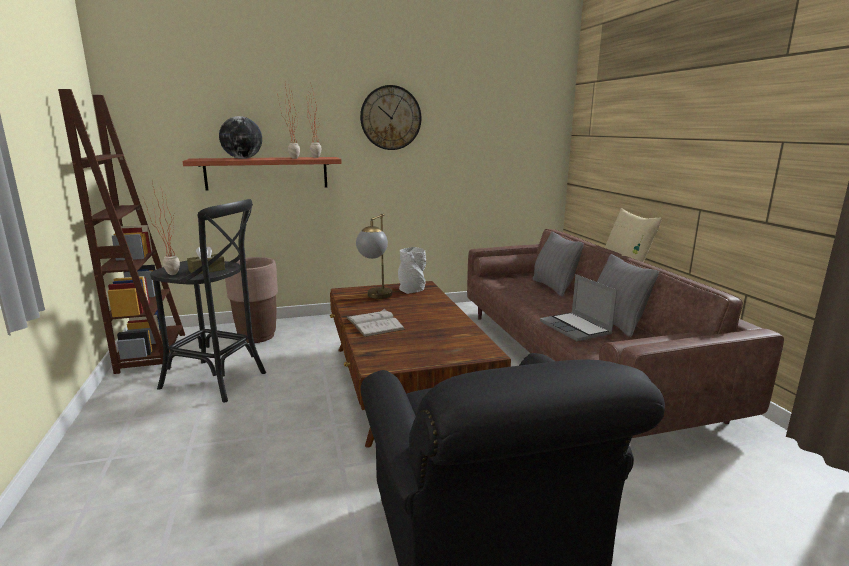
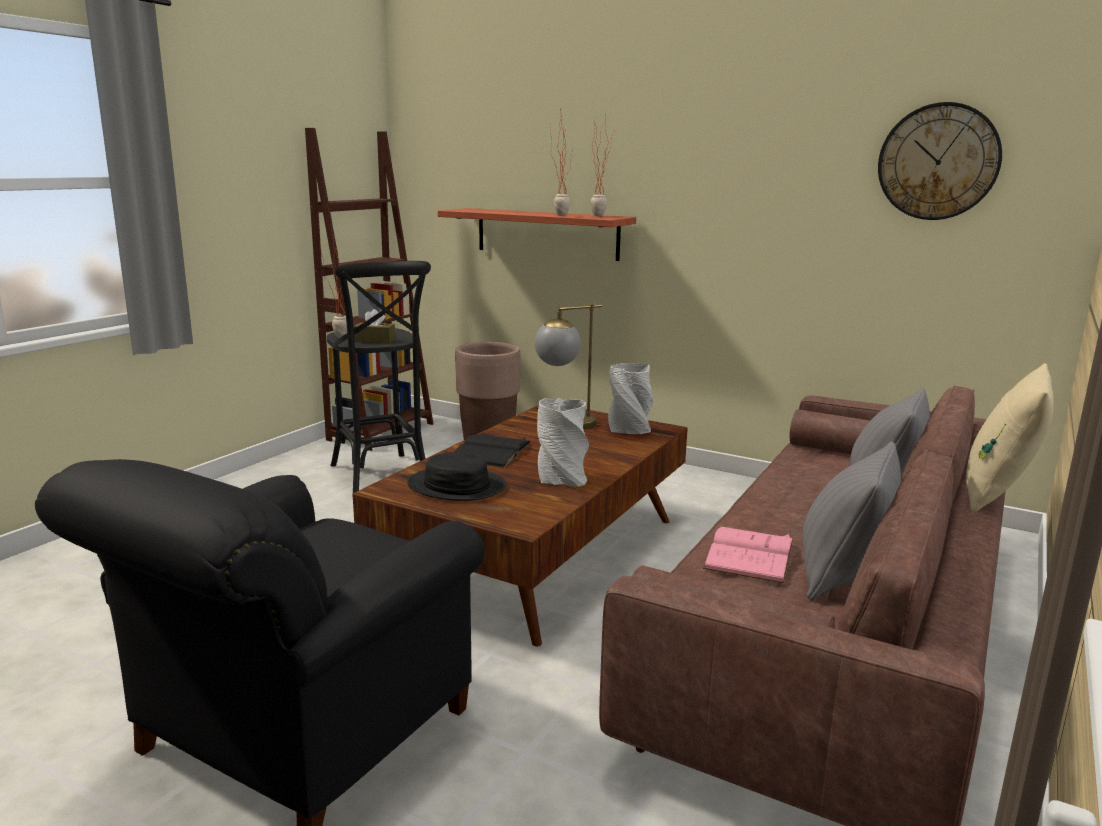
camera: 45 degrees right, 0 degrees up
(243, 158) = (509, 212): globe -> none
(374, 324) = (491, 451): white book -> black book
(390, 118) = (721, 159): wall clock -> wall clock (938, 162)
(407, 348) = (456, 486): none -> black hat
(444, 324) = (561, 478): none -> grey vase
(576, 328) = (749, 554): laptop -> pink book

